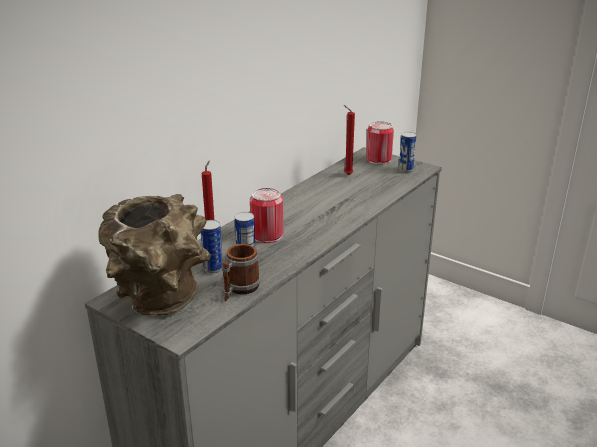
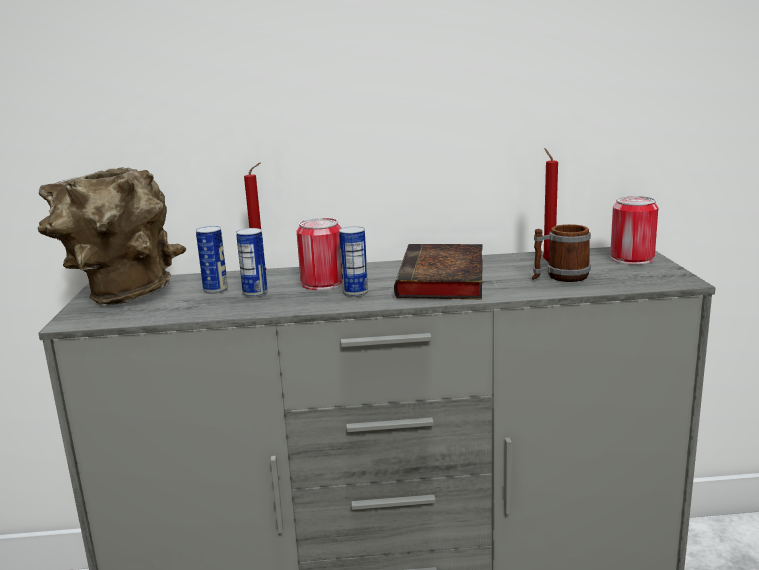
camera: 50 degrees right, 10 degrees down
(239, 289) = (190, 311): mug -> mug (560, 277)
(326, 207) = (443, 280): none -> book
(405, 170) = (644, 276): can -> can (355, 293)

